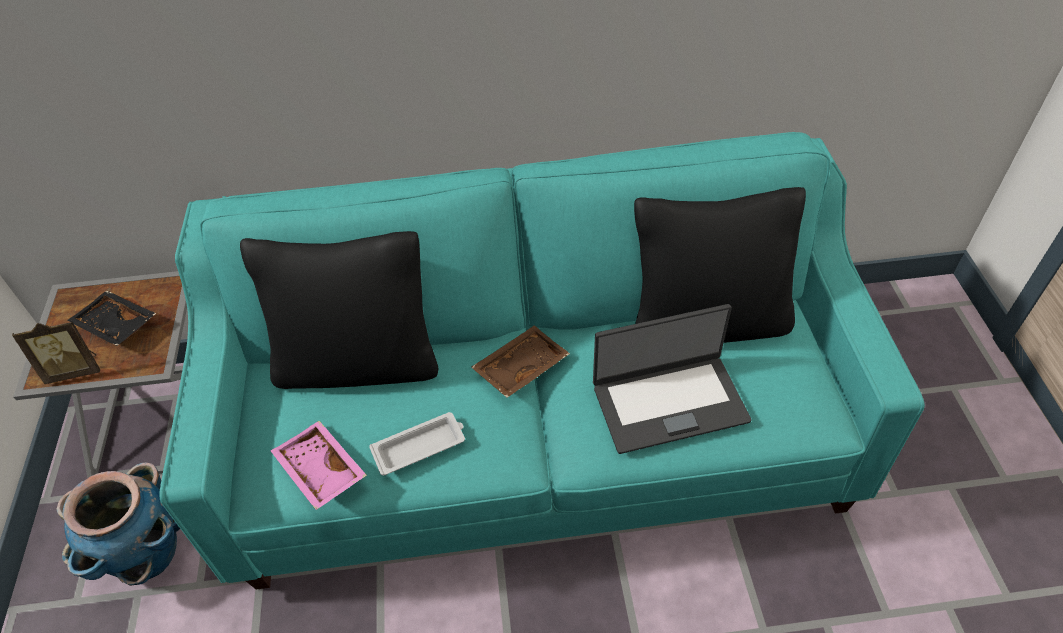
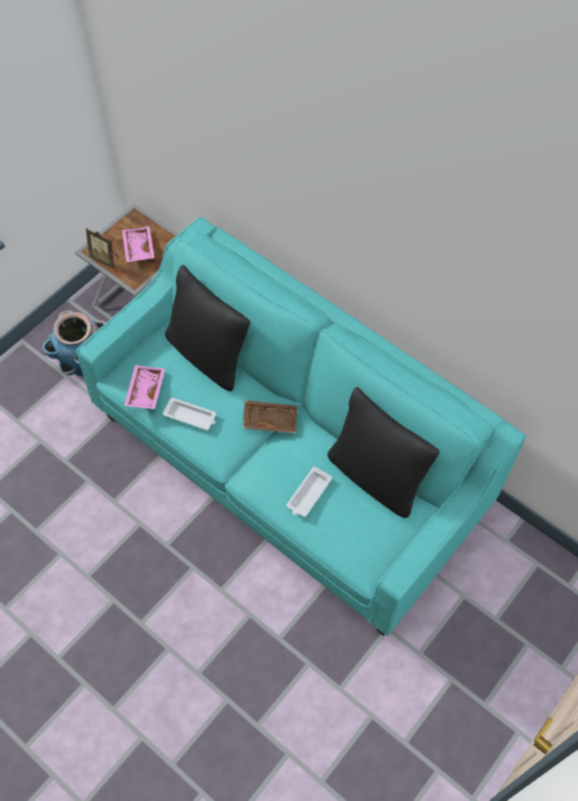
camera: 45 degrees right, 10 degrees up
(115, 326) = (138, 249): black tray -> pink tray
(669, 402) = (308, 494): laptop -> white tray

